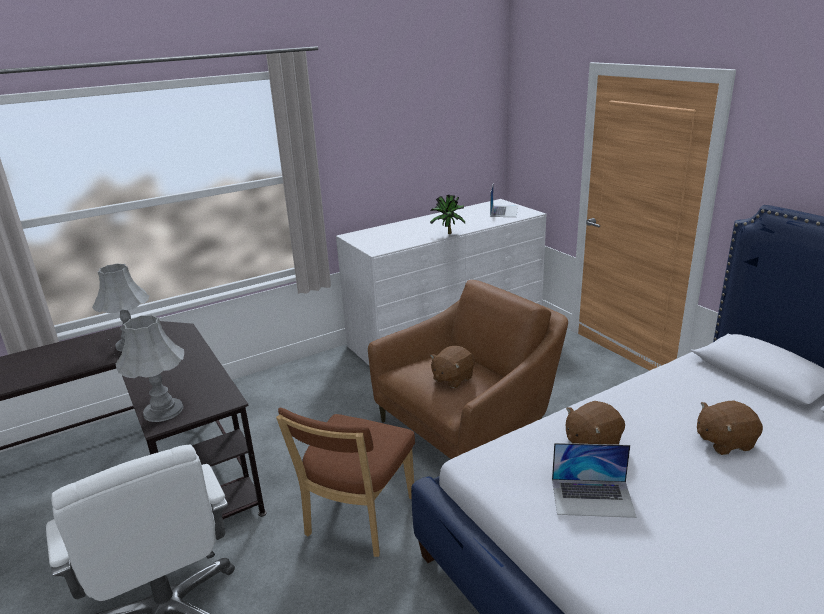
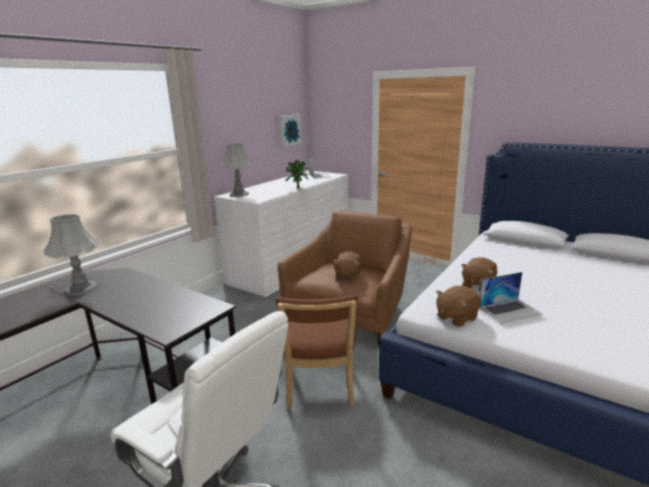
camera: 25 degrees left, 5 degrees down
(163, 410) = (162, 324): grey table lamp -> grey table lamp (239, 194)
(468, 142) = (289, 130): none -> picture
(724, 442) = (542, 271): brown plush toy -> brown plush toy (456, 317)

